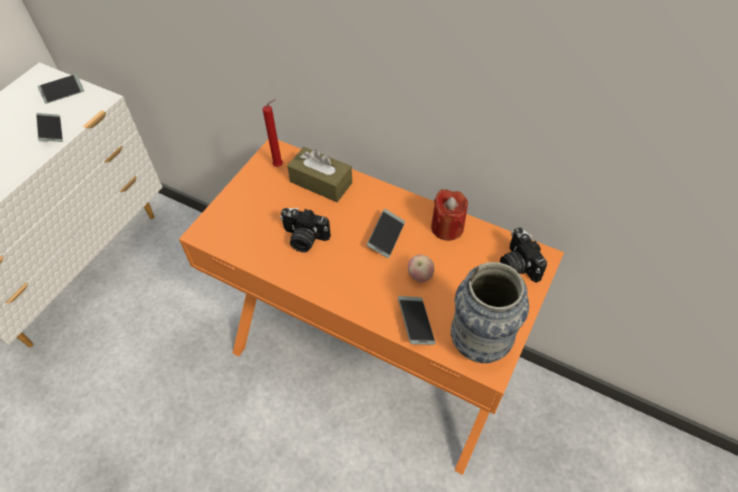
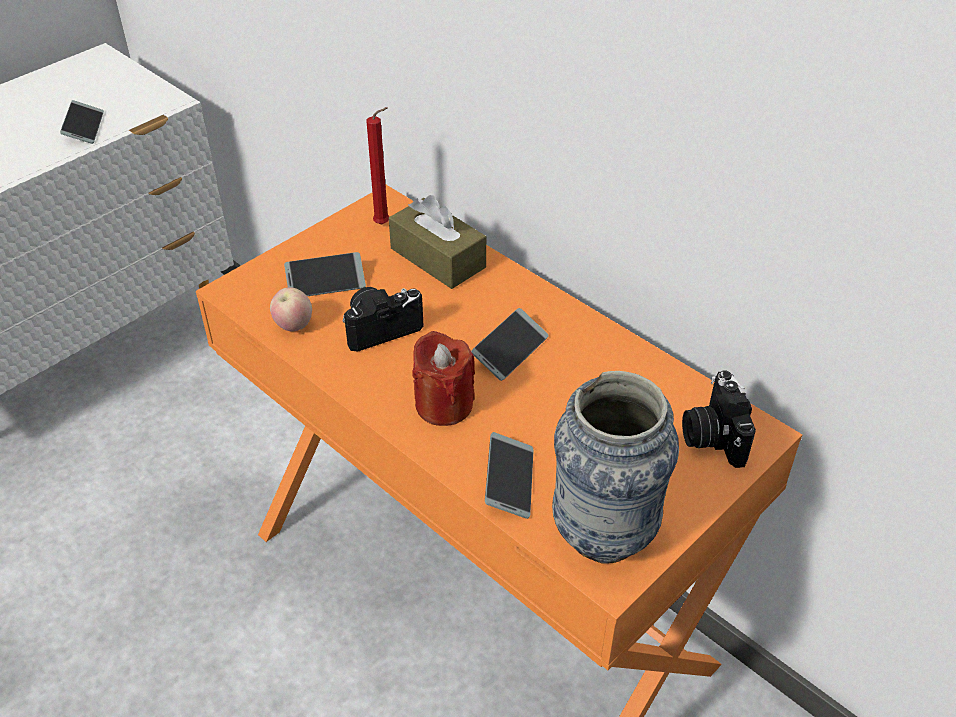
camera: 15 degrees right, 10 degrees down
(63, 92) = (120, 84): phone -> phone (325, 282)
(304, 239) = (380, 328): camera -> camera turned 120 degrees clockwise
(420, 276) = (542, 417): apple -> apple (293, 325)
(447, 227) = (614, 358): red candle -> red candle (444, 405)

